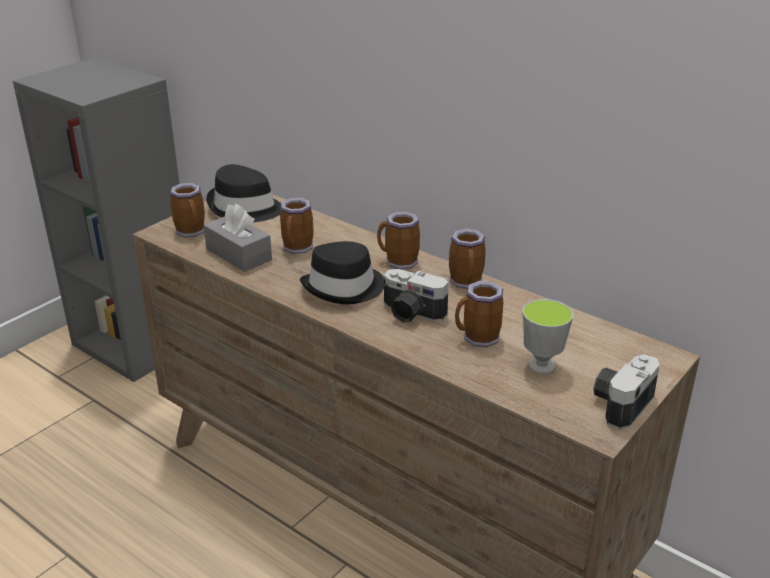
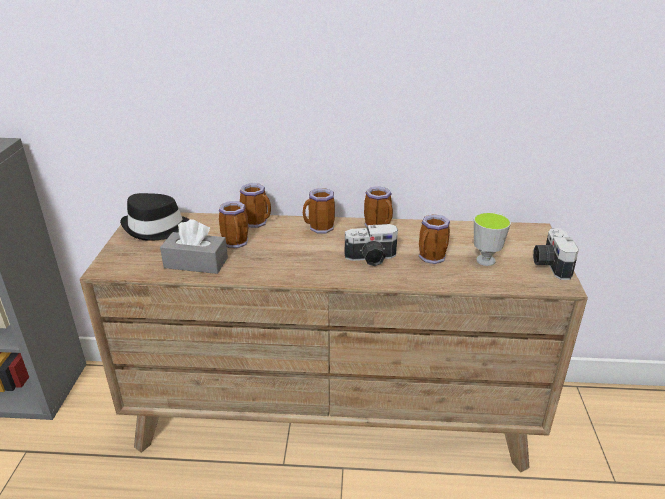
camera: 35 degrees left, 0 degrees up
(193, 232) = (135, 259): mug -> mug (257, 222)
(345, 287) = (306, 258): black hat -> none

